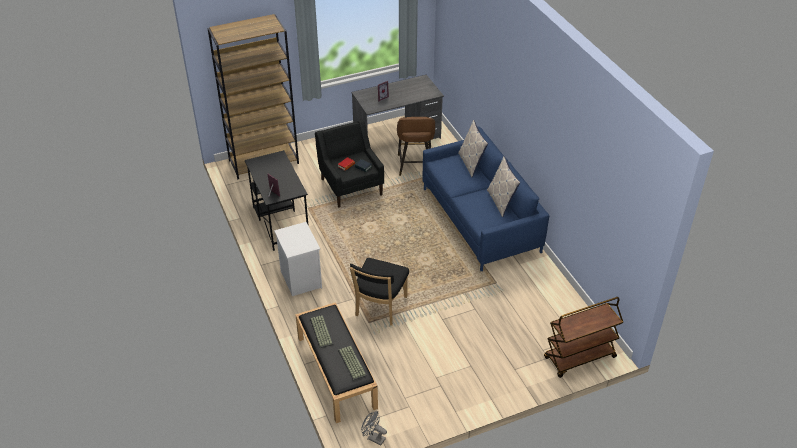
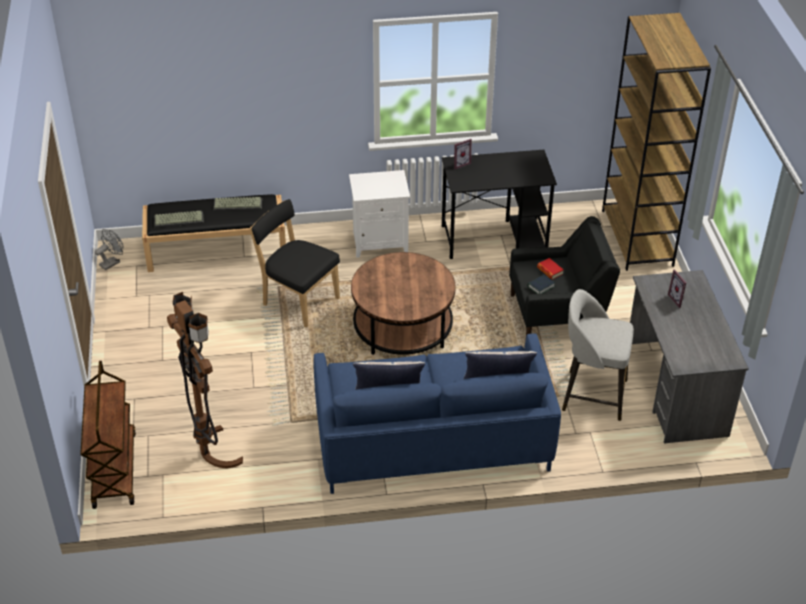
camera: 105 degrees right, 0 degrees up
(388, 250) = (402, 327): none -> brown coffee table
(415, 165) = (592, 394): brown stool -> grey stool
(541, 314) = (209, 454): none -> brown floor lamp

